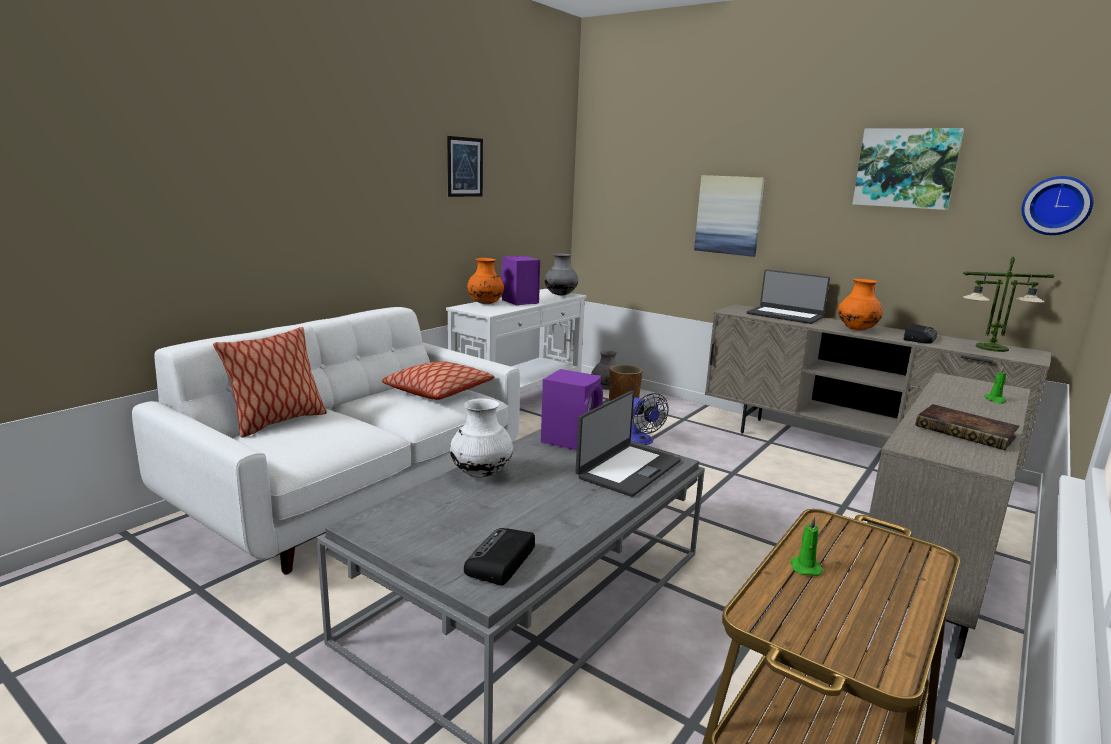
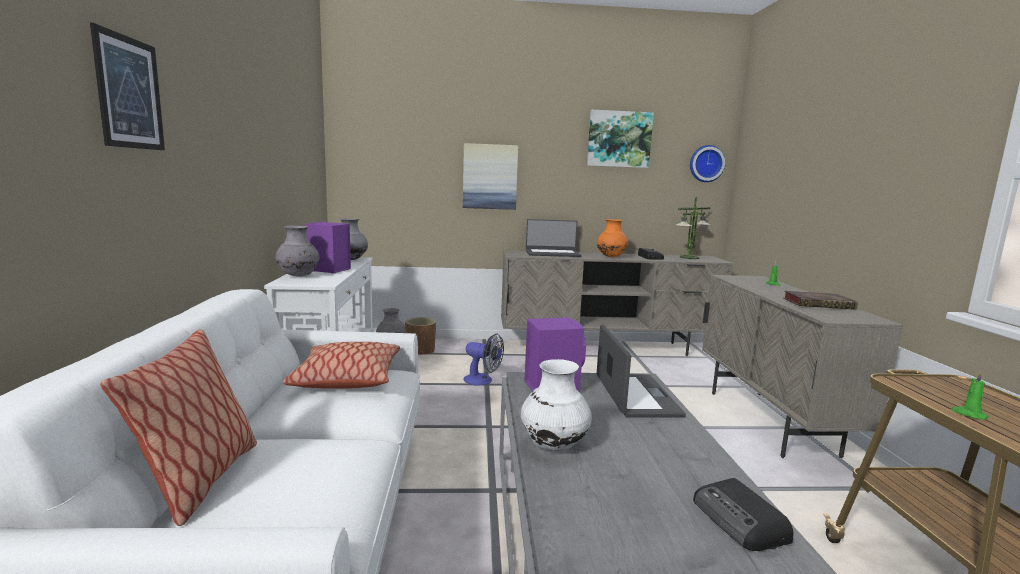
camera: 40 degrees left, 5 degrees down
(465, 167) = (264, 123): picture -> picture (129, 93)
(485, 303) = (298, 276): orange vase -> grey vase

